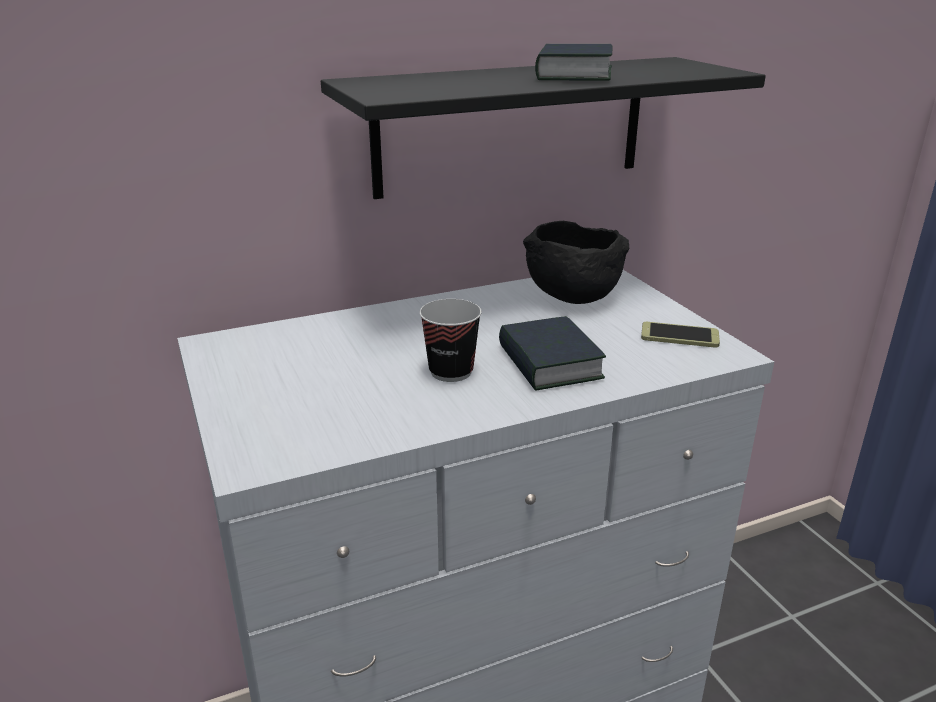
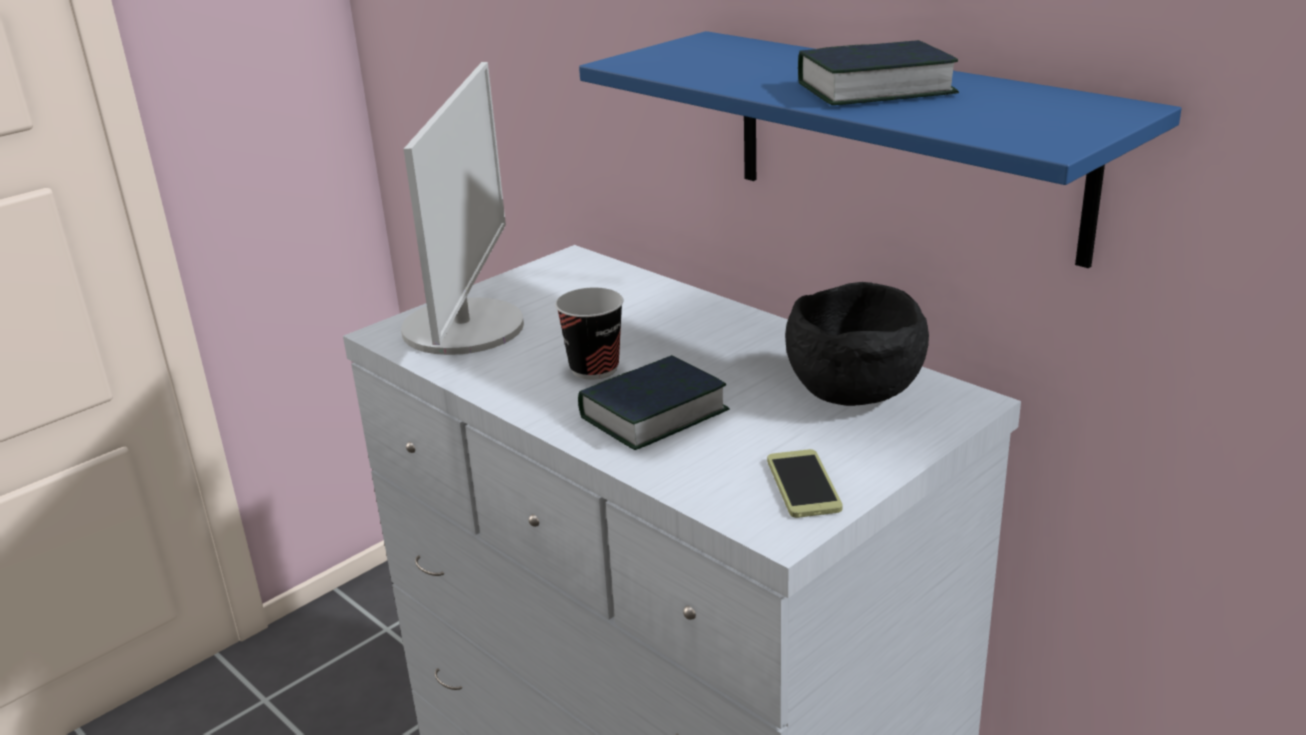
camera: 70 degrees right, 0 degrees up
(295, 417) = (465, 327): none -> monitor
(512, 126) = (904, 142): black shelf -> blue shelf

